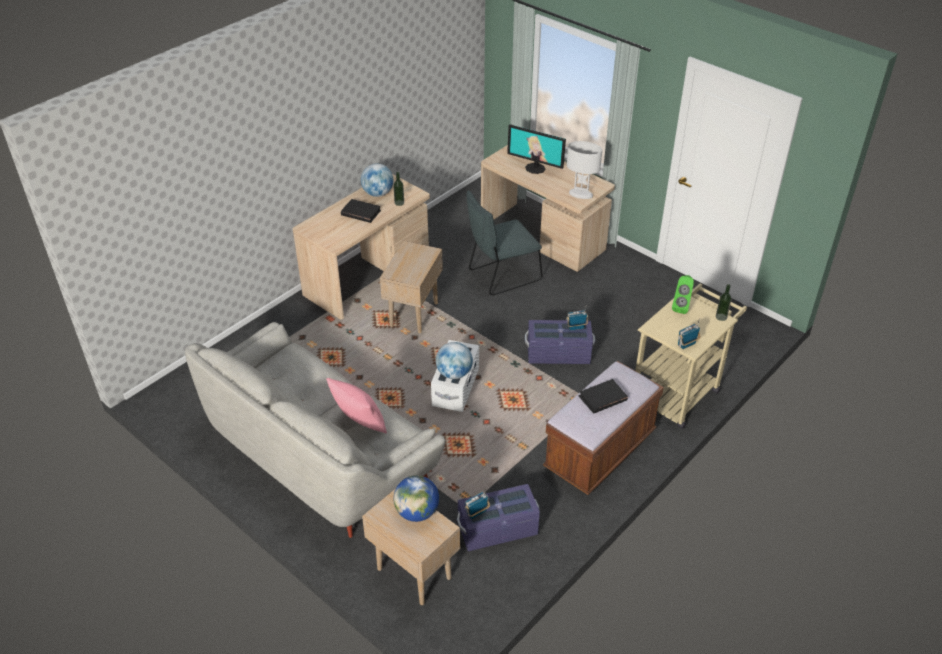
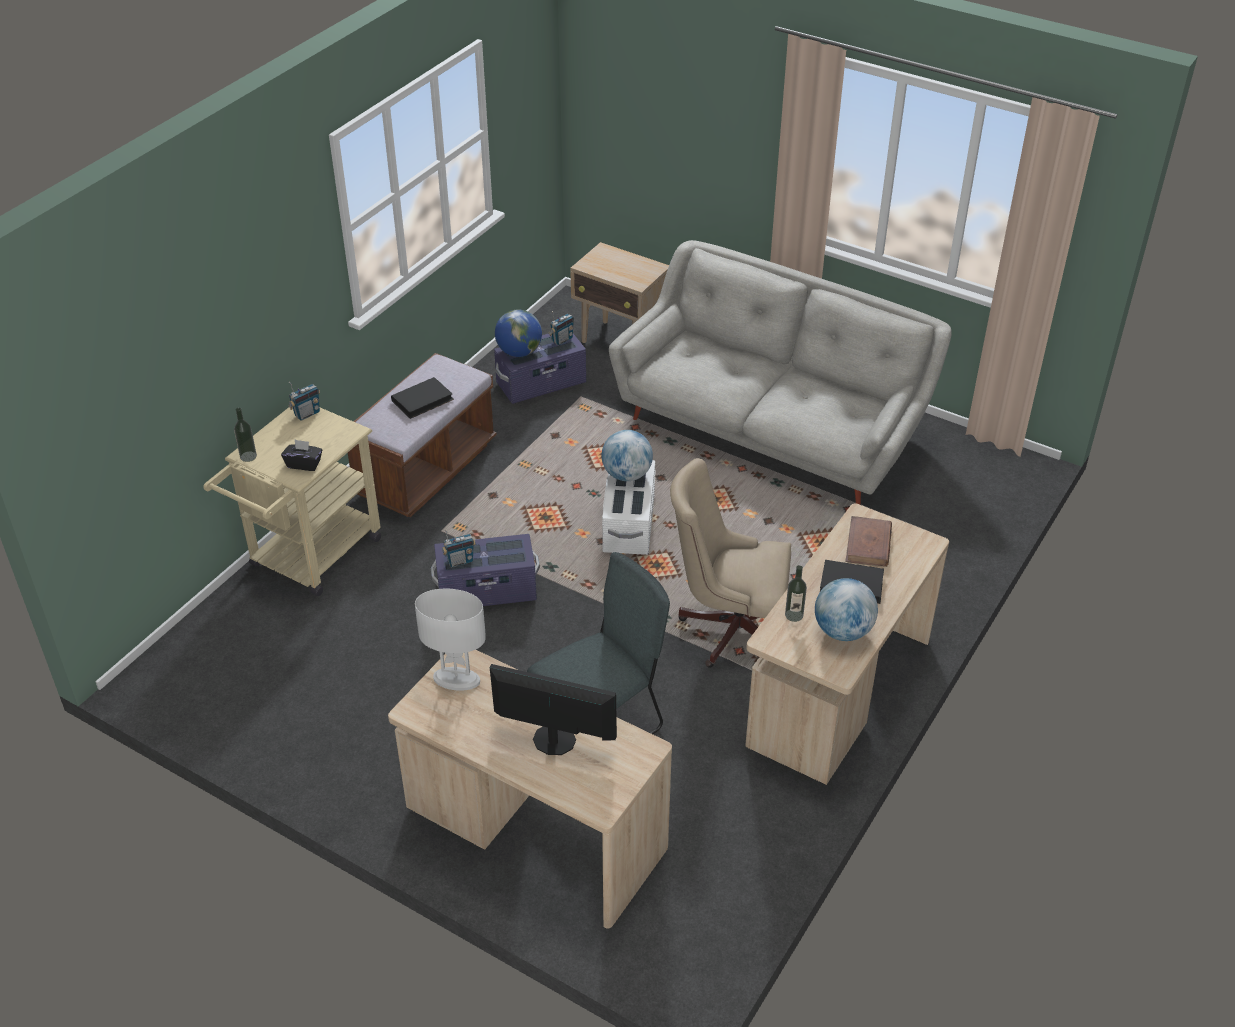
camera: 170 degrees right, 0 degrees up
(339, 230) = (868, 545): none -> brown book
(359, 425) = (717, 367): pink pillow -> none
(413, 315) = (729, 628): beige side table -> beige office chair
(417, 512) = (616, 273): globe -> globe (519, 352)
(681, 307) = (304, 464): green speaker -> black tissue box

